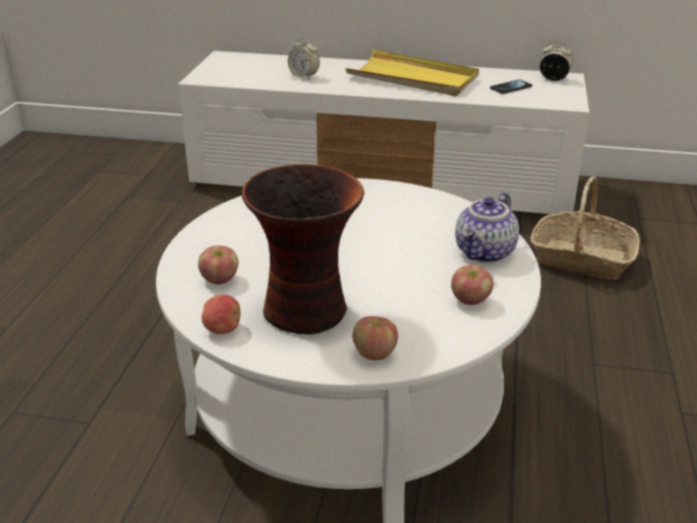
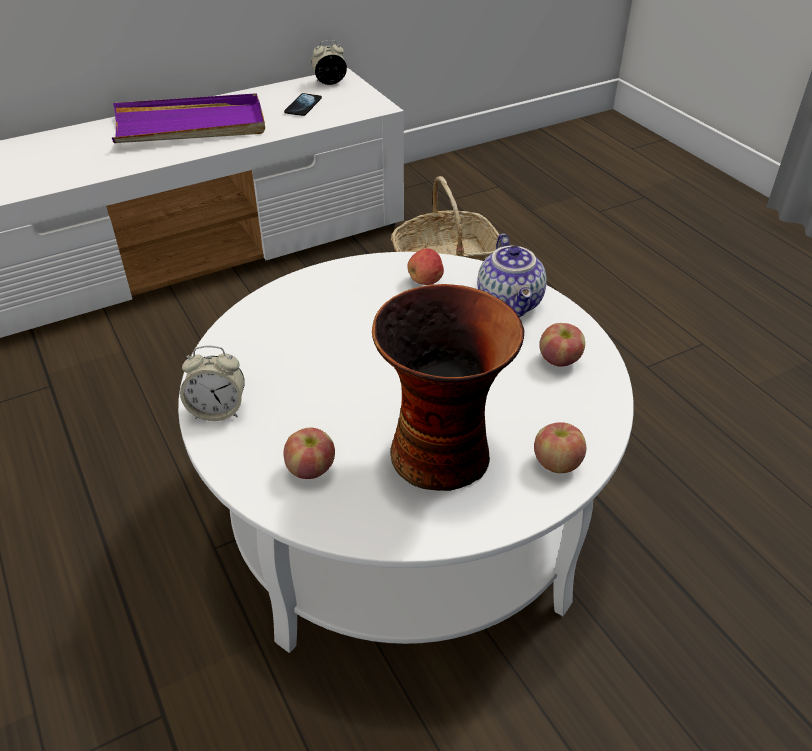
camera: 40 degrees left, 10 degrees up
(223, 329) = (391, 525): apple -> apple (426, 281)
(304, 76) = (59, 163): alarm clock -> alarm clock (218, 410)
(413, 78) = (190, 126): yellow tray -> purple tray

